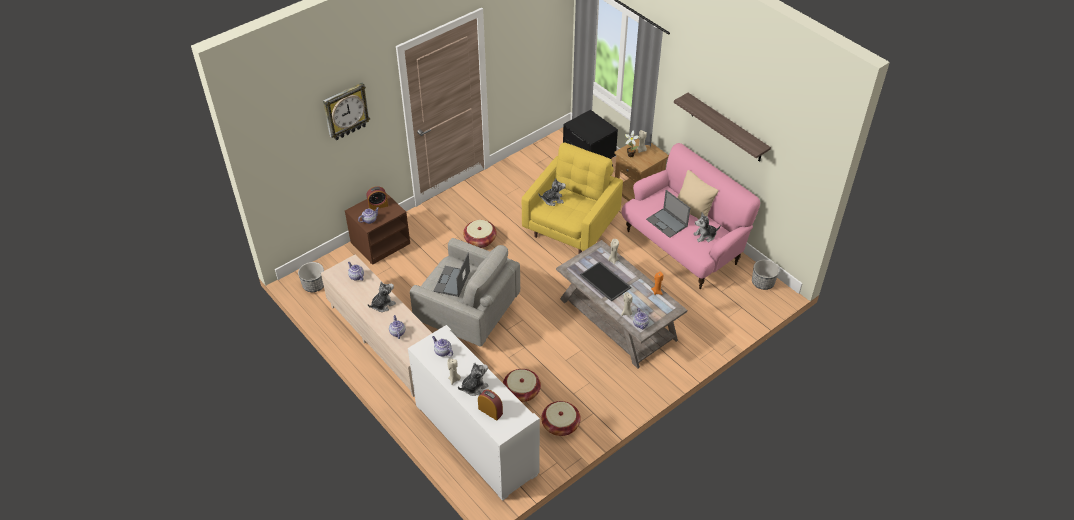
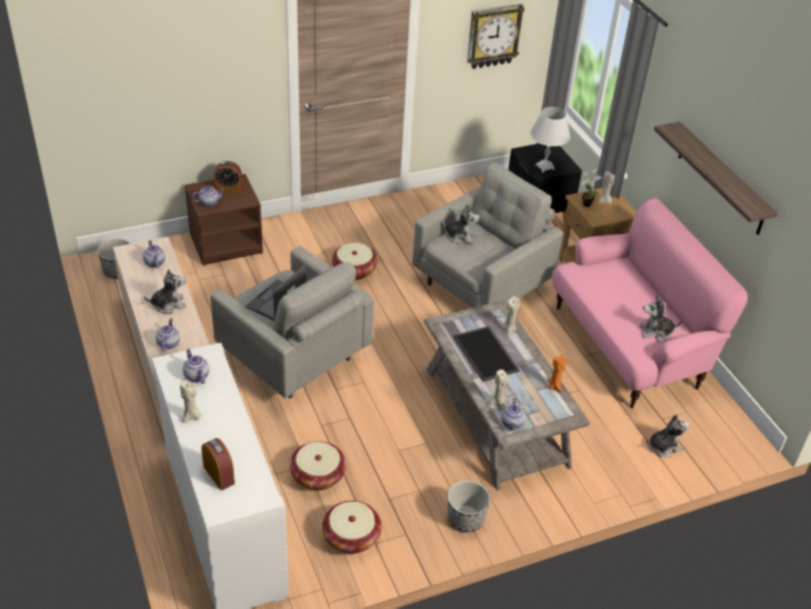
camera: 15 degrees right, 5 degrees down
(345, 111) = (199, 41): wall clock -> wall clock (493, 36)
(474, 387) = (214, 434): plush toy -> plush toy (663, 447)
(572, 227) = (483, 285): yellow armchair -> grey armchair
(592, 133) = (545, 167): none -> white table lamp
(667, 223) = (607, 302): laptop -> none
(693, 210) = (652, 296): beige pillow -> none
(763, 283) = (728, 423): planter -> planter (466, 519)

